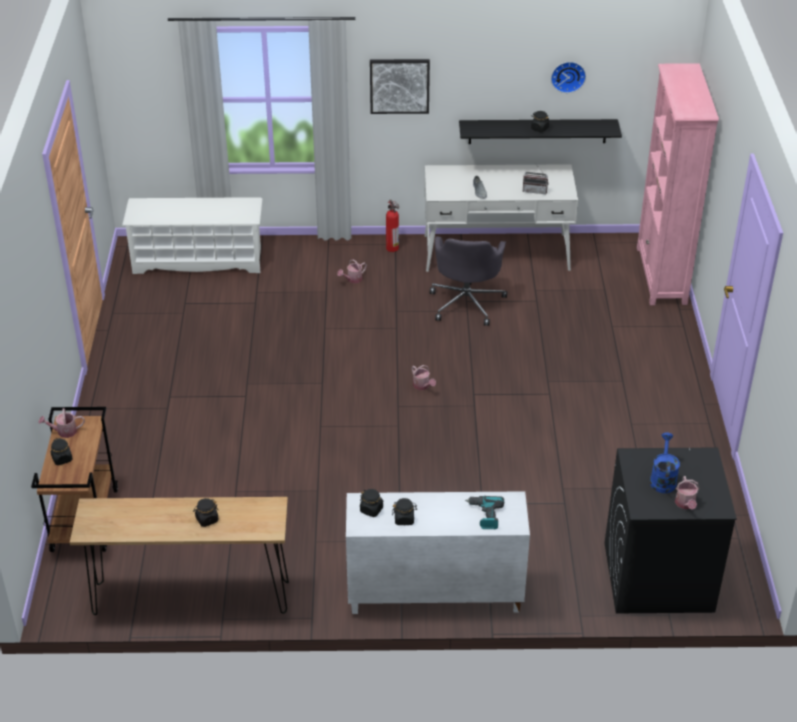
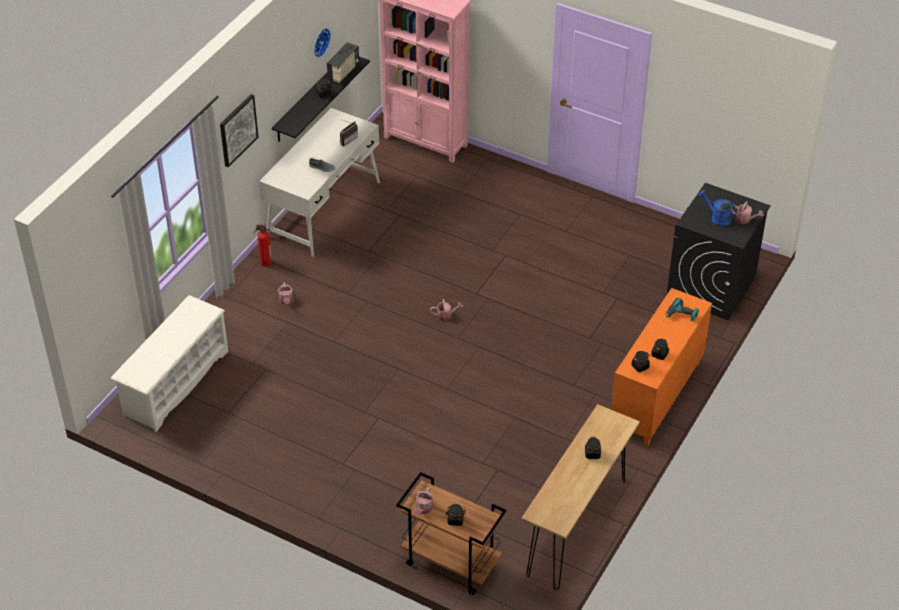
camera: 60 degrees left, 5 degrees up
(433, 594) = (657, 398): white cabinet -> orange cabinet
(467, 302) = (370, 251): grey office chair -> none
(584, 128) = (343, 72): none -> radio

